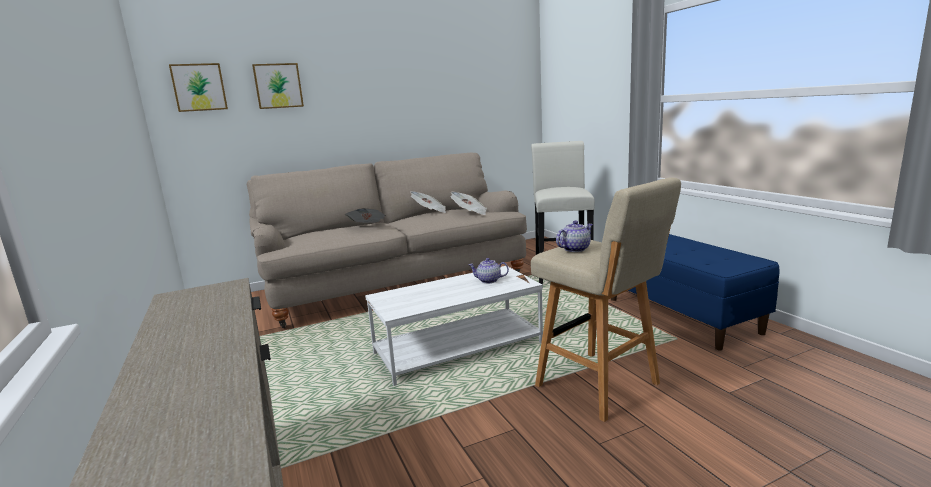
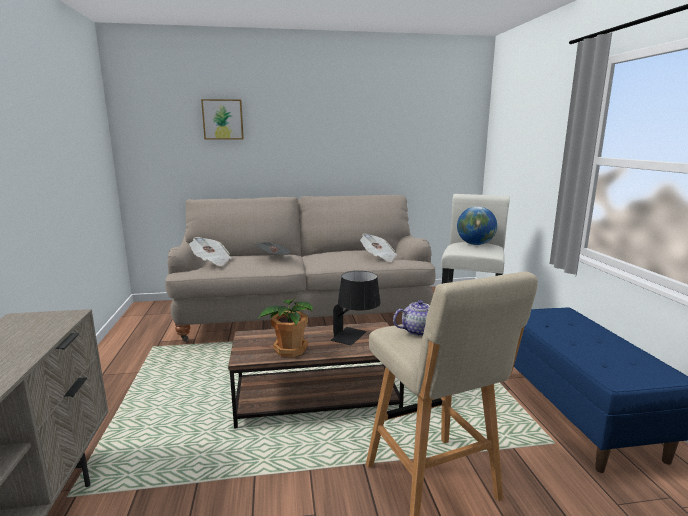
camera: 15 degrees right, 0 degrees up
(199, 87) = (155, 117): picture -> none
(430, 212) = (342, 250): newspaper -> newspaper (211, 261)
(434, 300) = (289, 350): none -> potted plant
(458, 348) = (317, 399): white coffee table -> brown coffee table
(488, 280) = (356, 337): teapot -> black table lamp
(561, 188) = (475, 244): none -> globe

